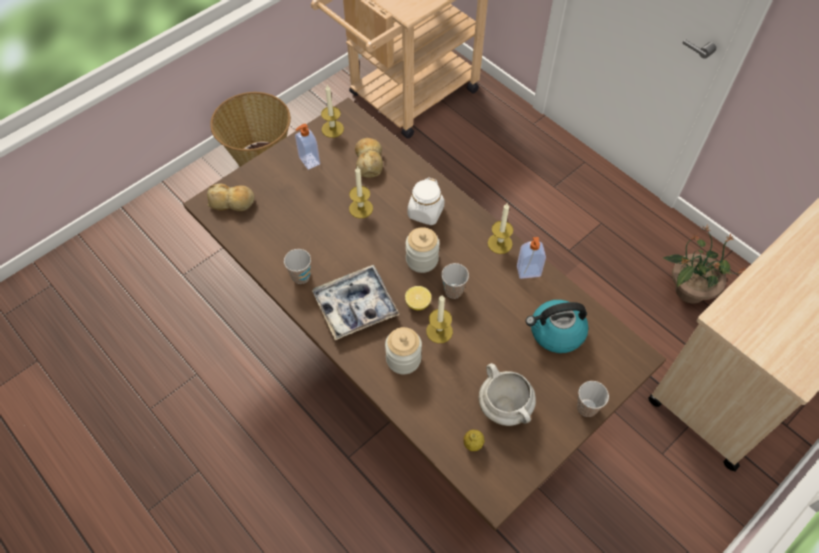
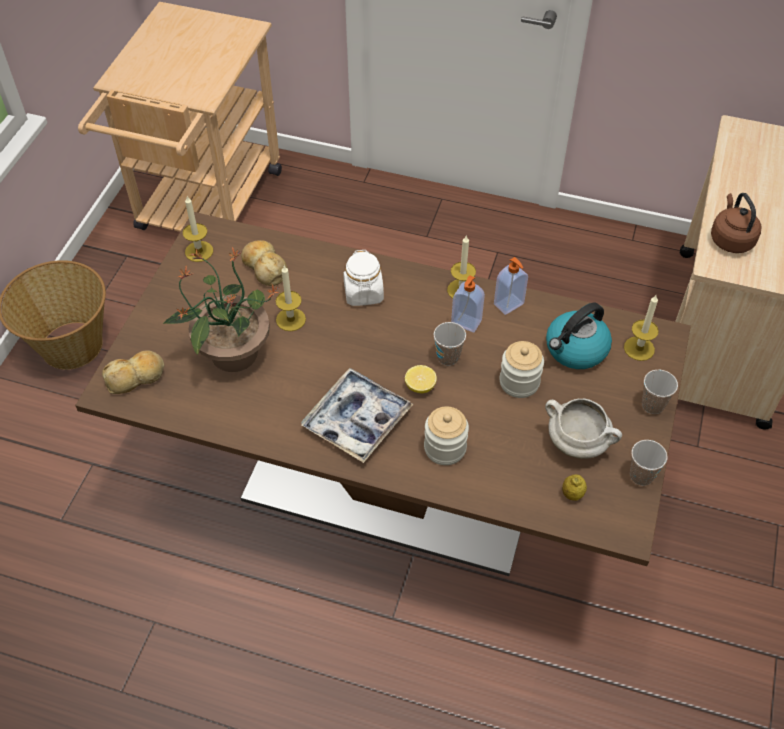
camera: 30 degrees left, 5 degrees down
(301, 276) = (274, 418): cup -> cup (641, 475)
(308, 161) = (195, 296): soap dispenser -> soap dispenser (465, 323)
(422, 259) = (393, 341): jar -> jar (519, 382)
(439, 331) = (462, 403): candle -> candle (639, 348)
(689, 290) = (621, 279): potted plant -> potted plant (232, 353)
(753, 303) = (730, 239): none -> brown kettle

